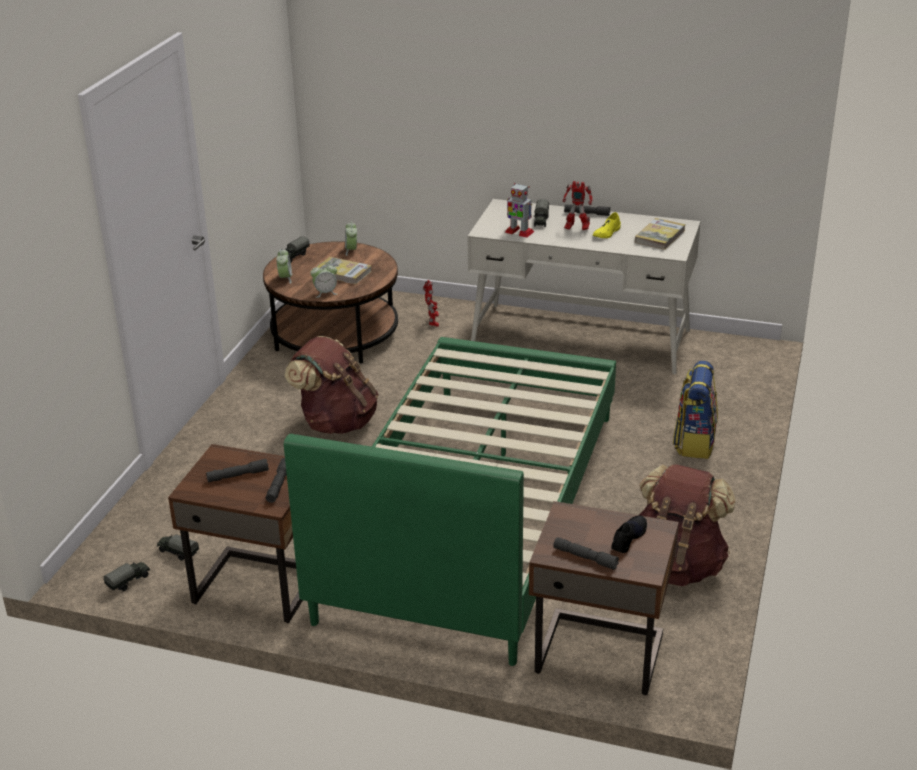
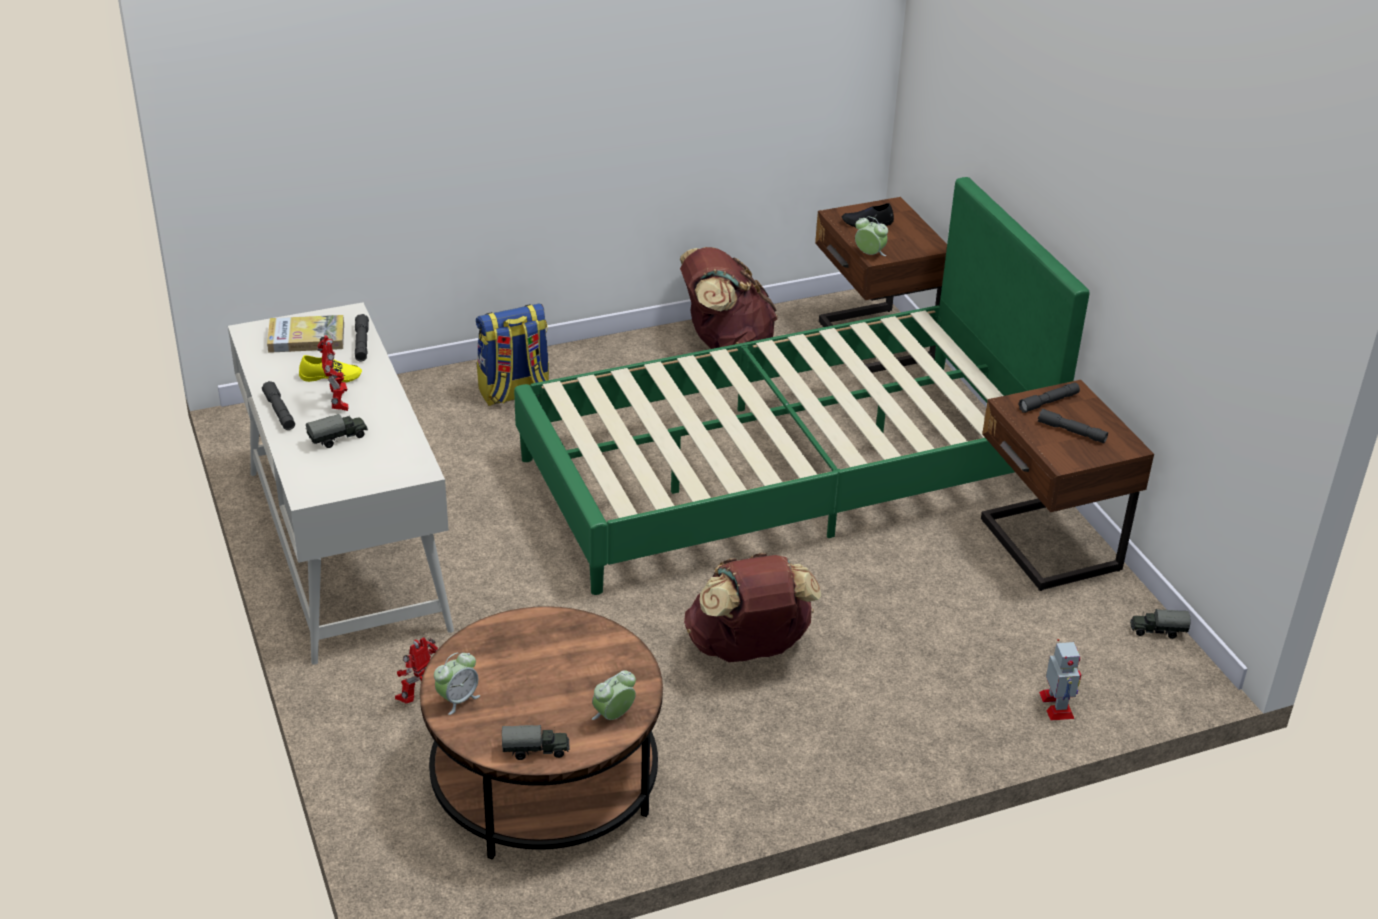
camera: 130 degrees left, 5 degrees up
(178, 553) = (1083, 626): toy truck -> none
(325, 293) = (614, 649): alarm clock -> alarm clock (869, 254)
(343, 273) = (539, 667): book -> none
(519, 232) = (393, 442): toy robot -> toy robot (1057, 705)
(585, 558) = (915, 231): grey flashlight -> grey flashlight (362, 343)

